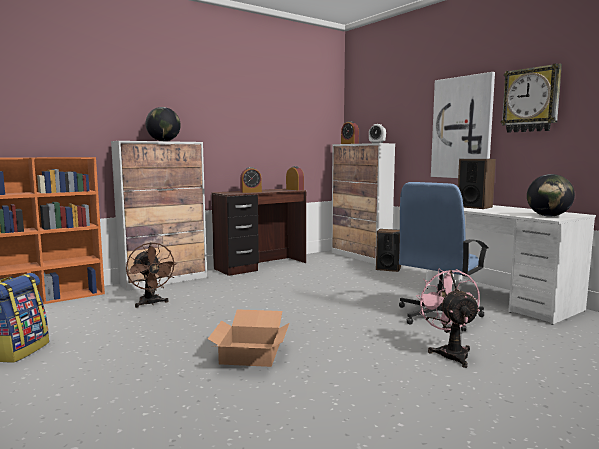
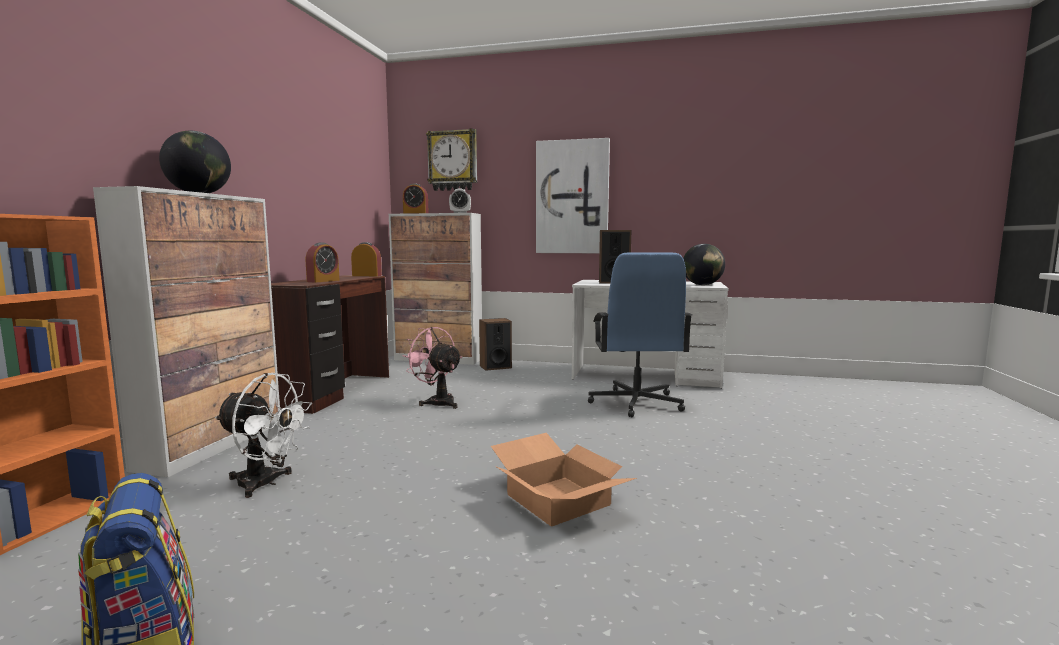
camera: 40 degrees left, 0 degrees up
(151, 303) = (266, 483): brown fan -> white fan
(450, 352) = (713, 433): pink fan -> pink fan (437, 402)
(531, 100) = (651, 171): wall clock -> wall clock (453, 160)

